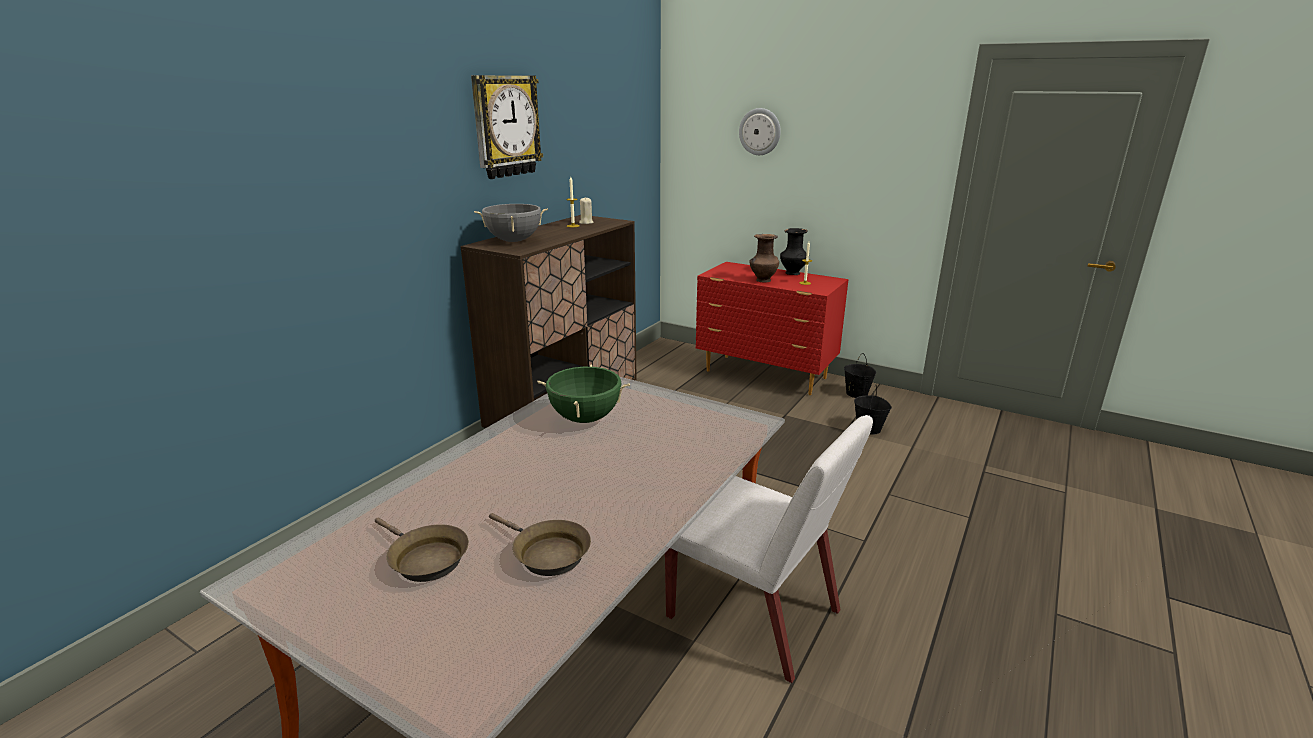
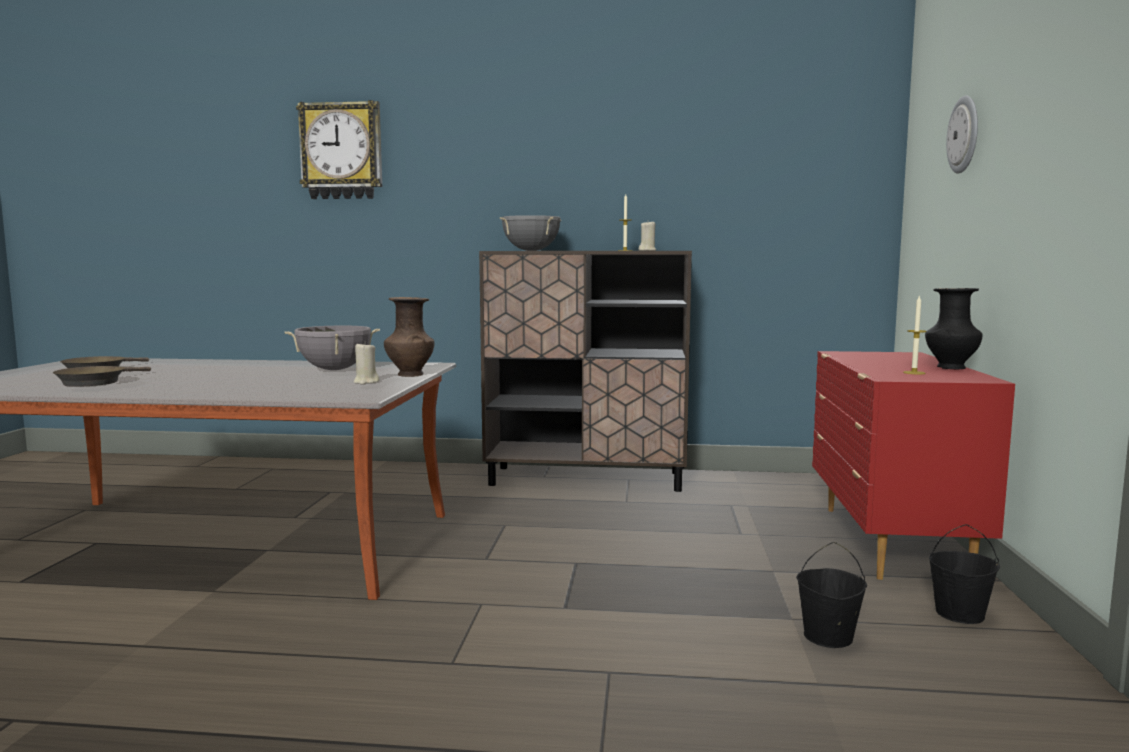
camera: 65 degrees right, 15 degrees down
(505, 126) = (581, 145): wall clock -> wall clock (342, 151)
(585, 419) = (334, 369): green cooking pot -> grey cooking pot
(680, 413) = (366, 382): none -> beige candle
(755, 615) = (259, 613): white chair -> none
(762, 280) = (868, 363): brown vase -> brown vase (409, 374)

